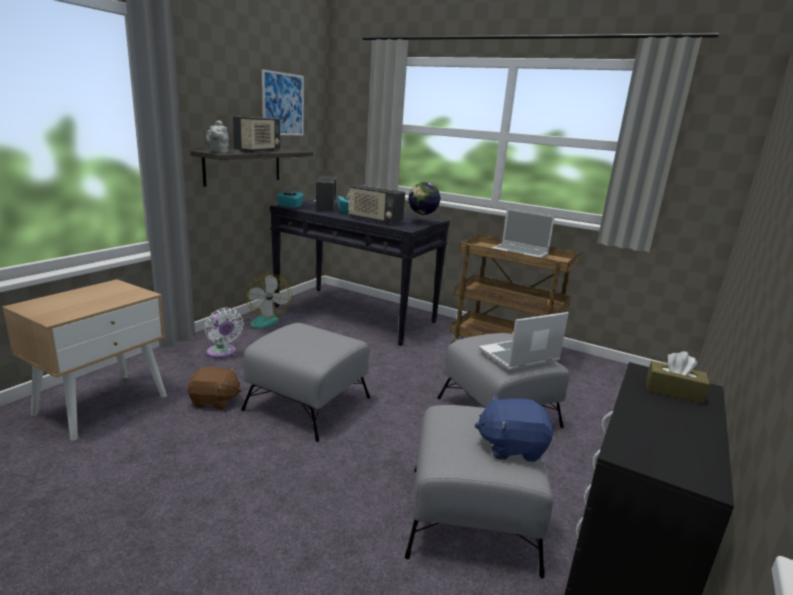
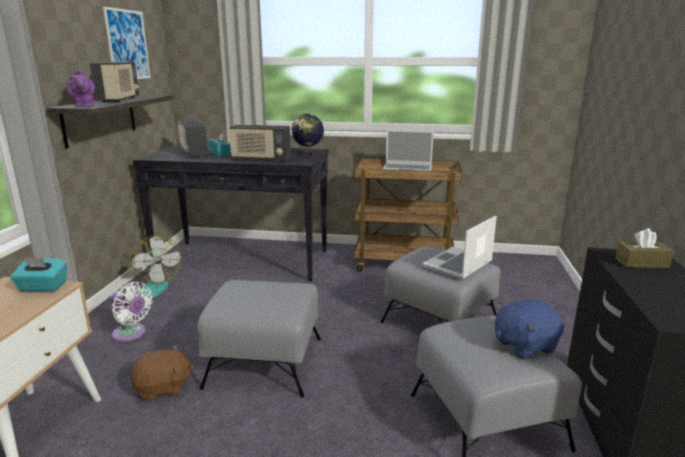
camera: 20 degrees left, 0 degrees up
(218, 152) = (84, 106): grey teapot -> purple teapot
(289, 206) = (156, 157): turquoise tissue box -> turquoise tissue box (42, 287)

